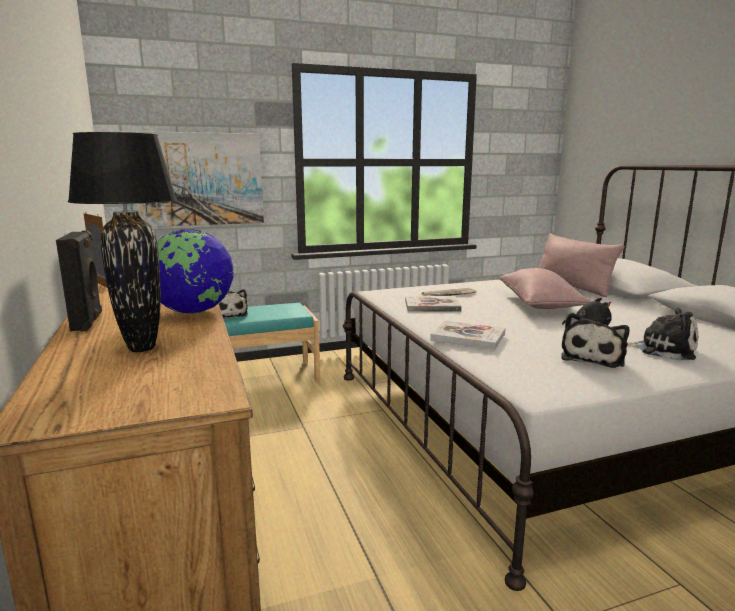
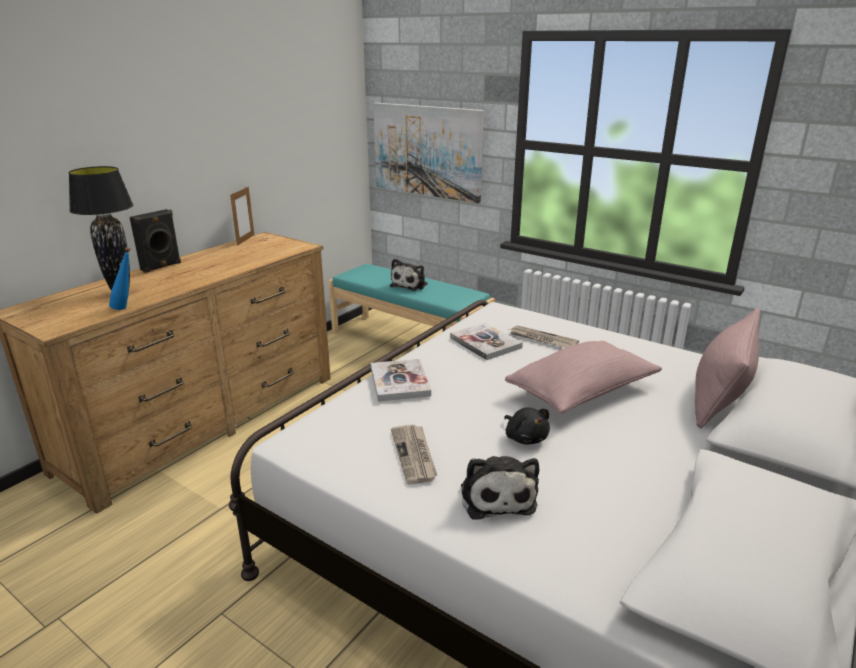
camera: 55 degrees right, 10 degrees up
(193, 312) = (201, 279): globe -> none
(218, 351) = (127, 308): none -> blue bottle
(593, 357) = (414, 455): plush toy -> newspaper

